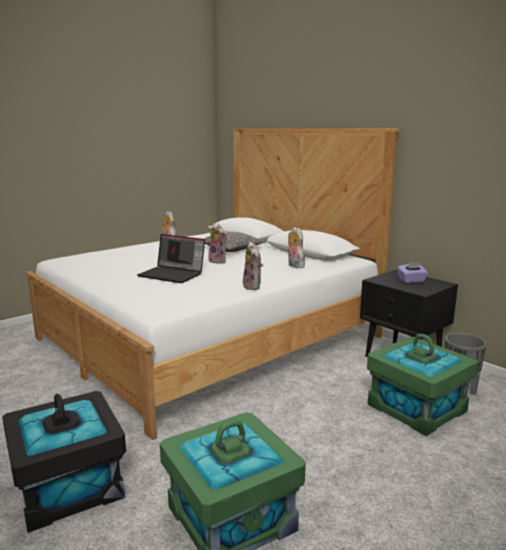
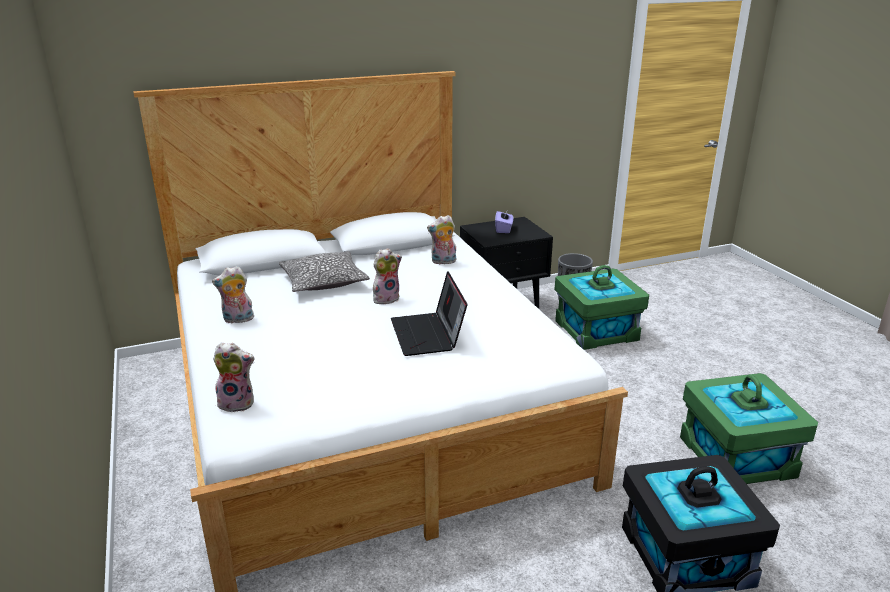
camera: 70 degrees left, 10 degrees up
(173, 274) = (428, 335): laptop -> laptop turned 120 degrees clockwise
(253, 287) = (510, 296): plush toy -> plush toy (238, 403)

